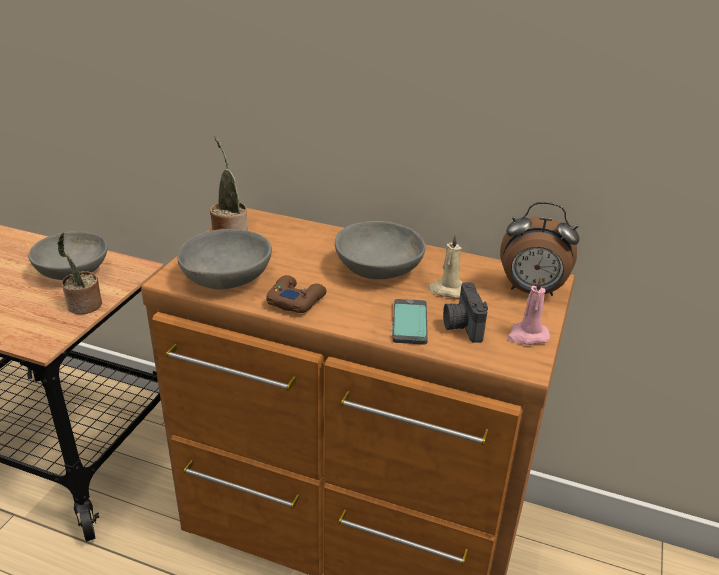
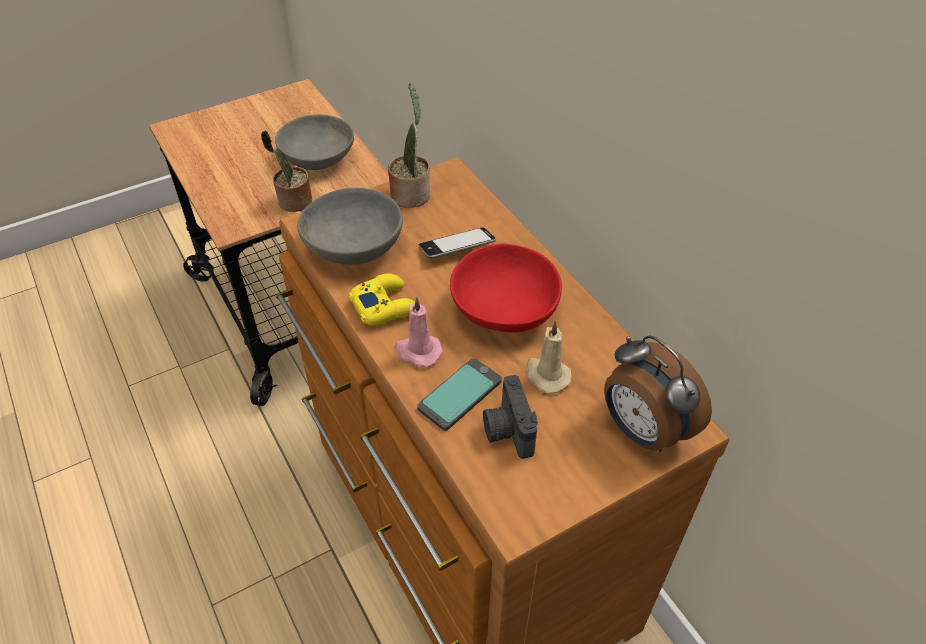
camera: 40 degrees right, 15 degrees up
(296, 300) = (385, 306): brown game controller -> yellow game controller
(303, 251) = (457, 248): none -> phone
(377, 270) = (503, 310): grey bowl -> red bowl
(461, 326) = (507, 430): camera -> camera turned 45 degrees counterclockwise
(527, 336) = (562, 486): pink candle -> pink candle (417, 351)

